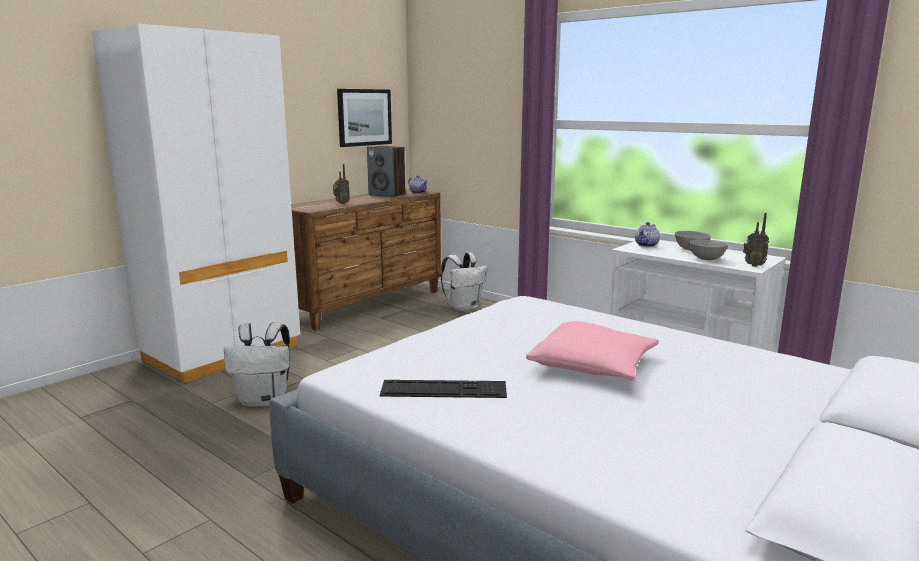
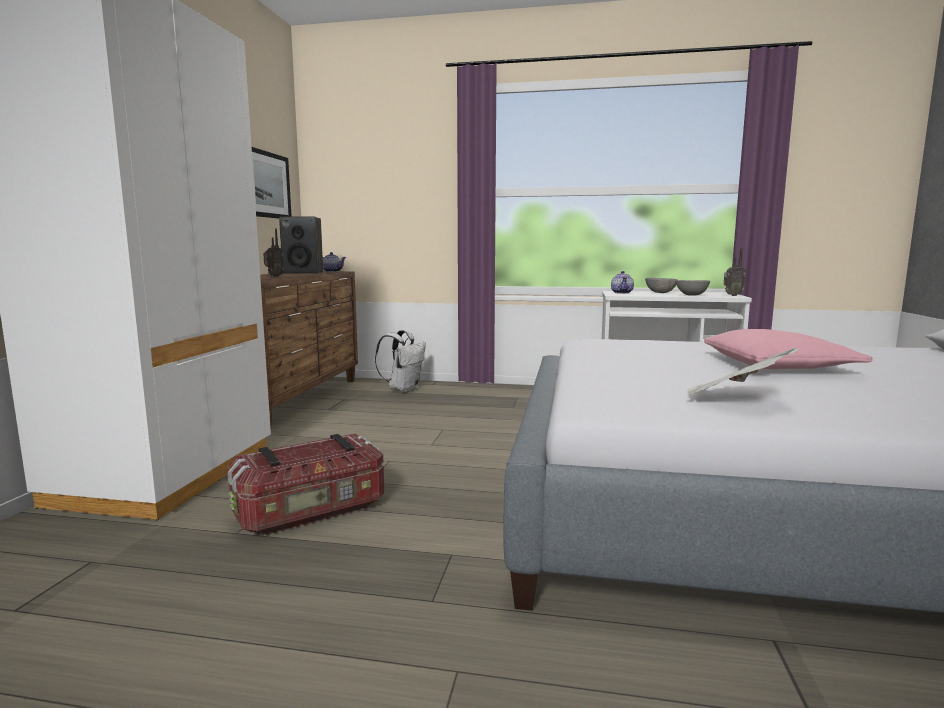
camera: 30 degrees left, 5 degrees down
(264, 400) = (311, 512): white backpack -> storage box
(443, 389) = (733, 400): keyboard -> newspaper

